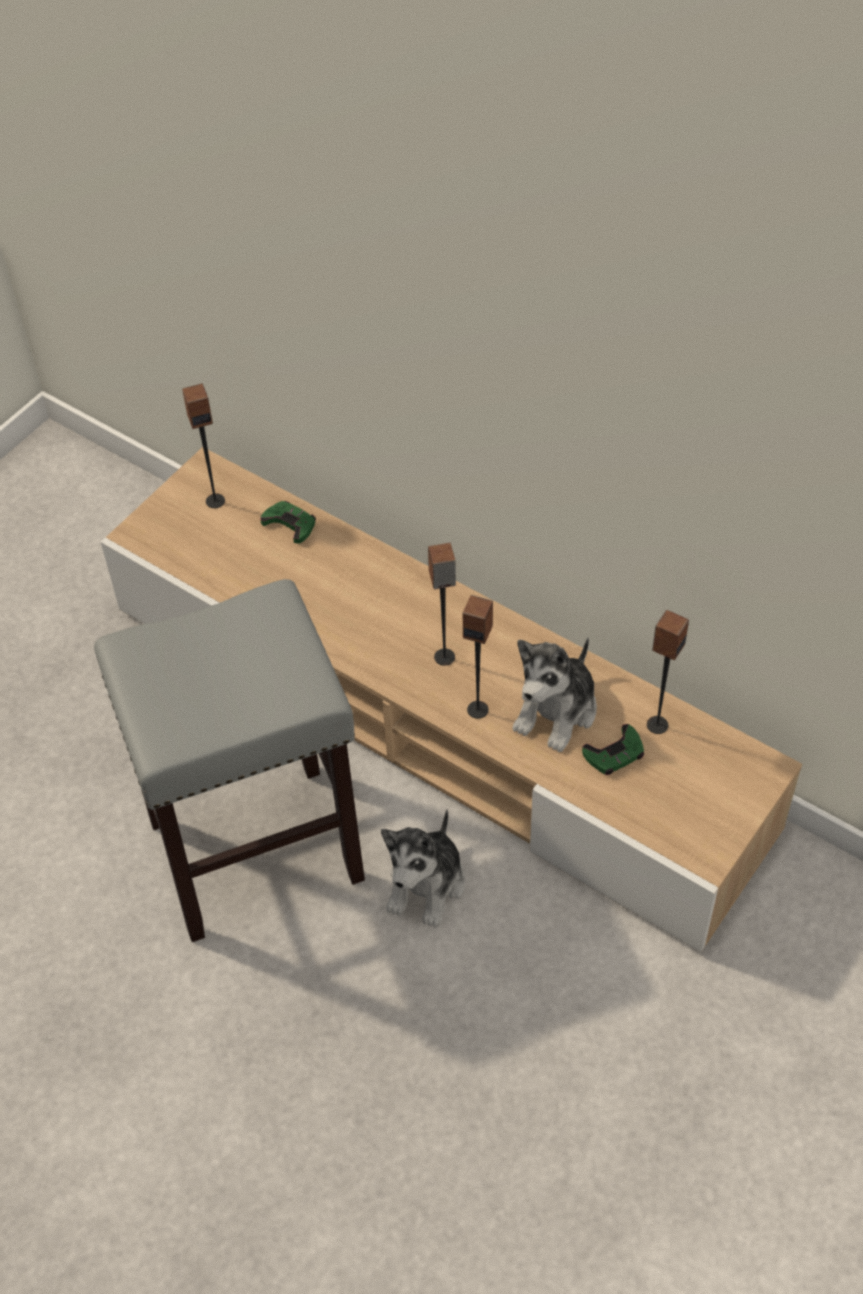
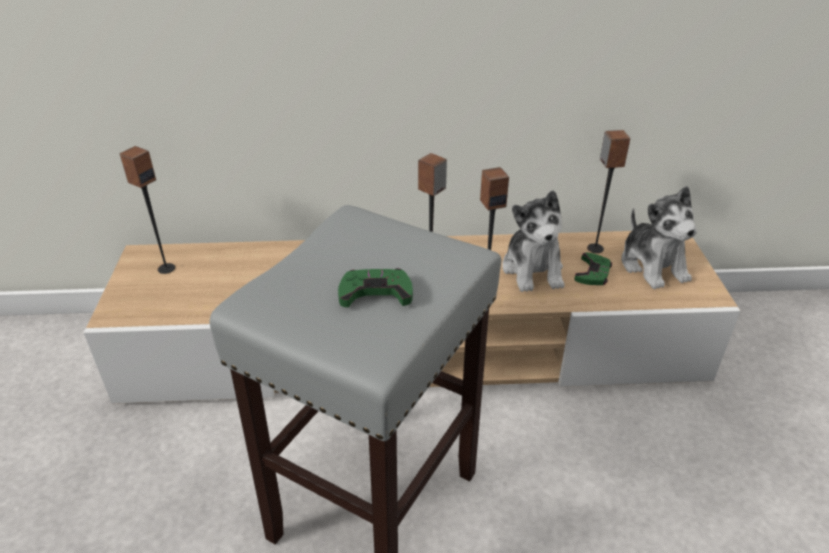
camera: 40 degrees left, 15 degrees down
(290, 524) = (240, 257): green game controller -> green game controller (375, 292)
(427, 885) = (518, 448): plush toy -> plush toy (653, 266)

